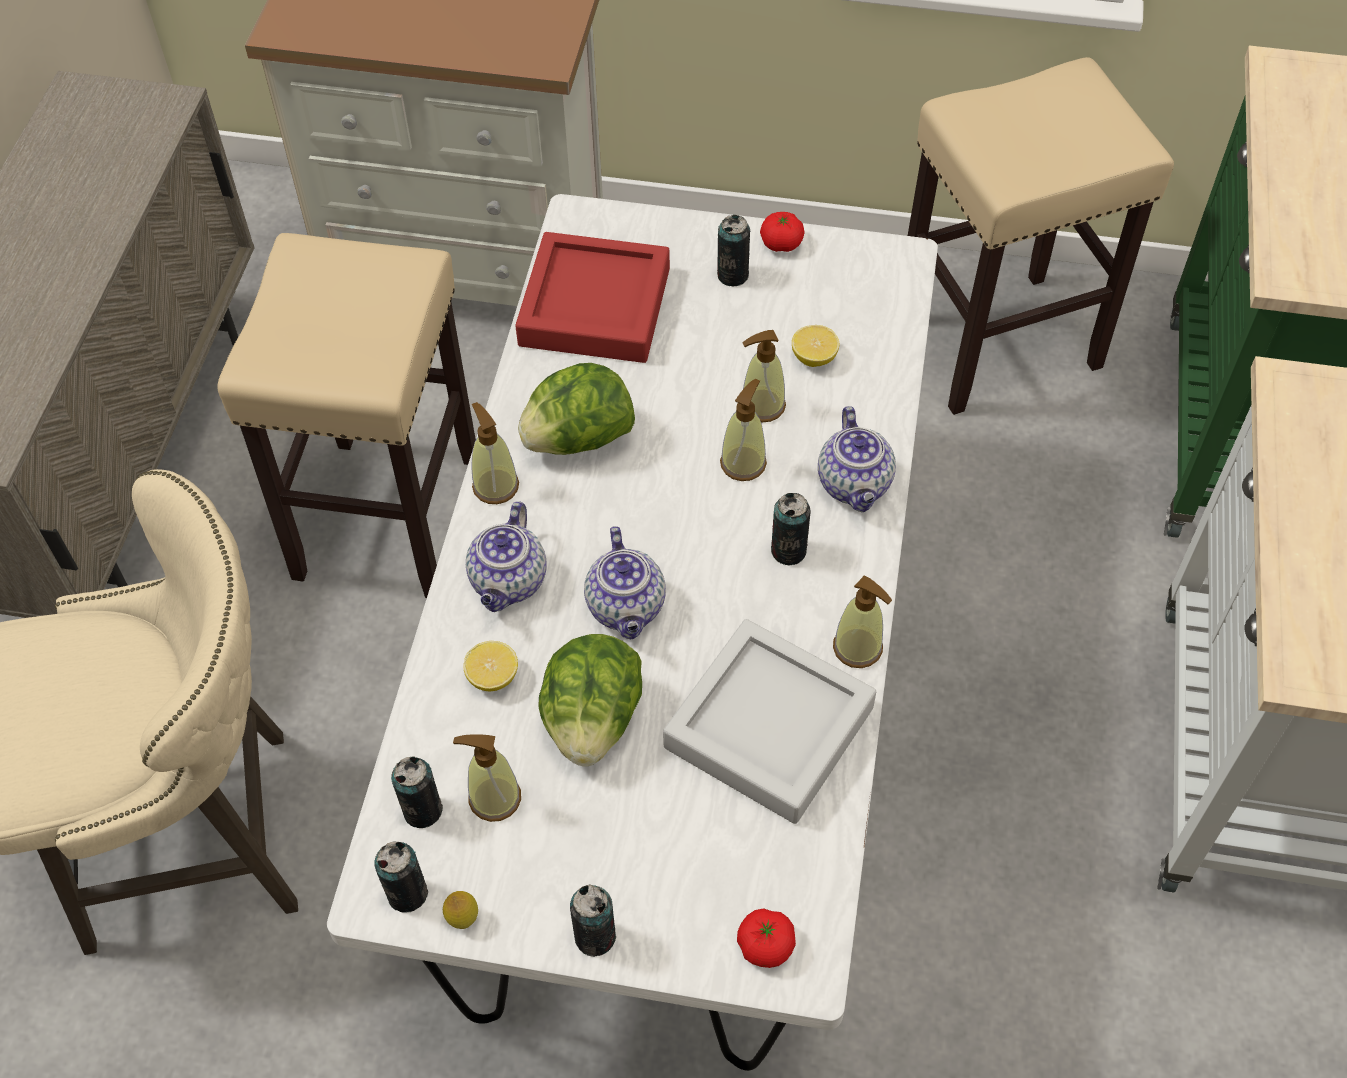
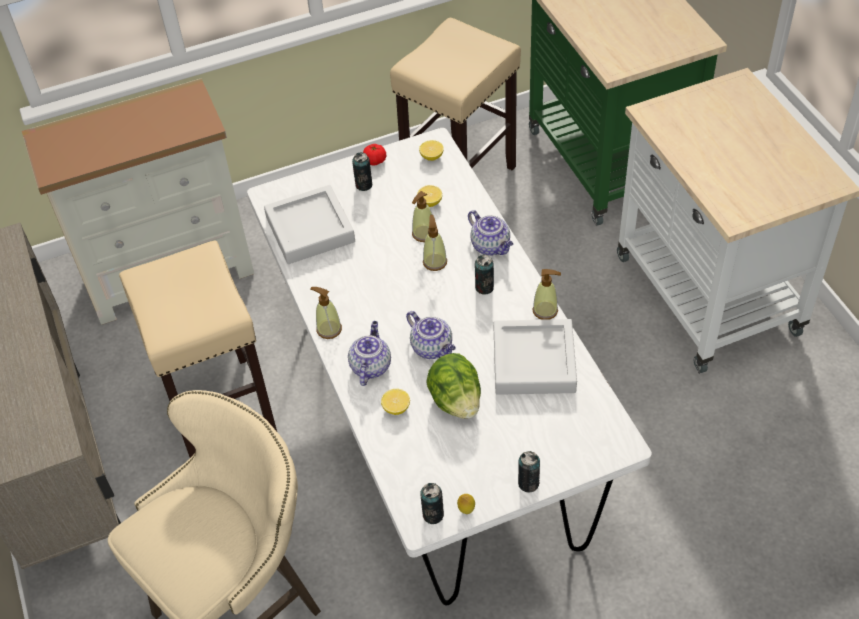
camera: 30 degrees left, 5 degrees down
(422, 810) = (411, 478): can -> none
(494, 798) = (439, 455): soap dispenser -> none
(509, 583) = (370, 366): teapot -> teapot turned 150 degrees counterclockwise
(578, 439) = (351, 289): lettuce -> none
(595, 307) = (310, 229): red tray -> grey tray
(765, 945) = (601, 445): tomato -> none
(876, 281) = (431, 157): none -> lemon

